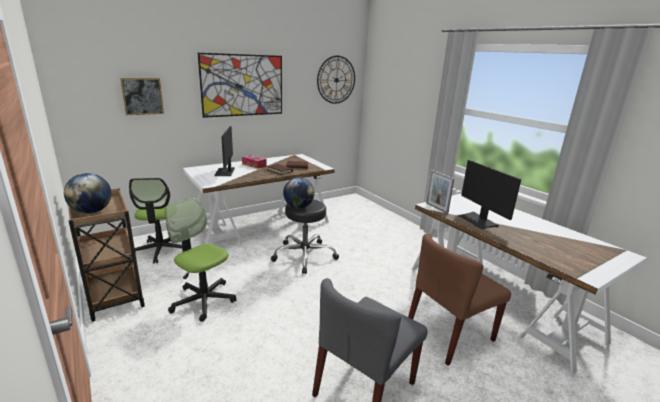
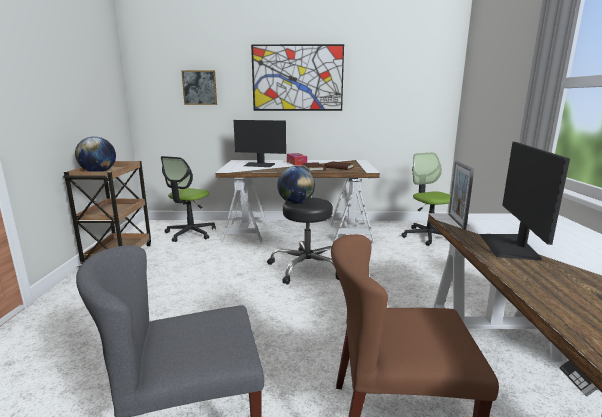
camera: 35 degrees right, 5 degrees down
(203, 300) = (168, 279): office chair -> office chair (428, 236)
(225, 172) = (259, 165): monitor -> monitor turned 105 degrees counterclockwise
(336, 80) = (418, 72): wall clock -> none

